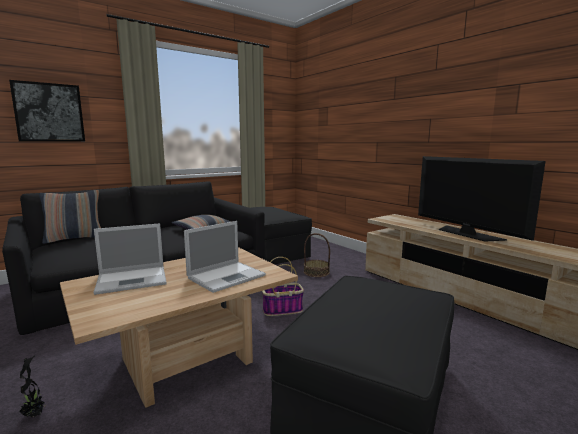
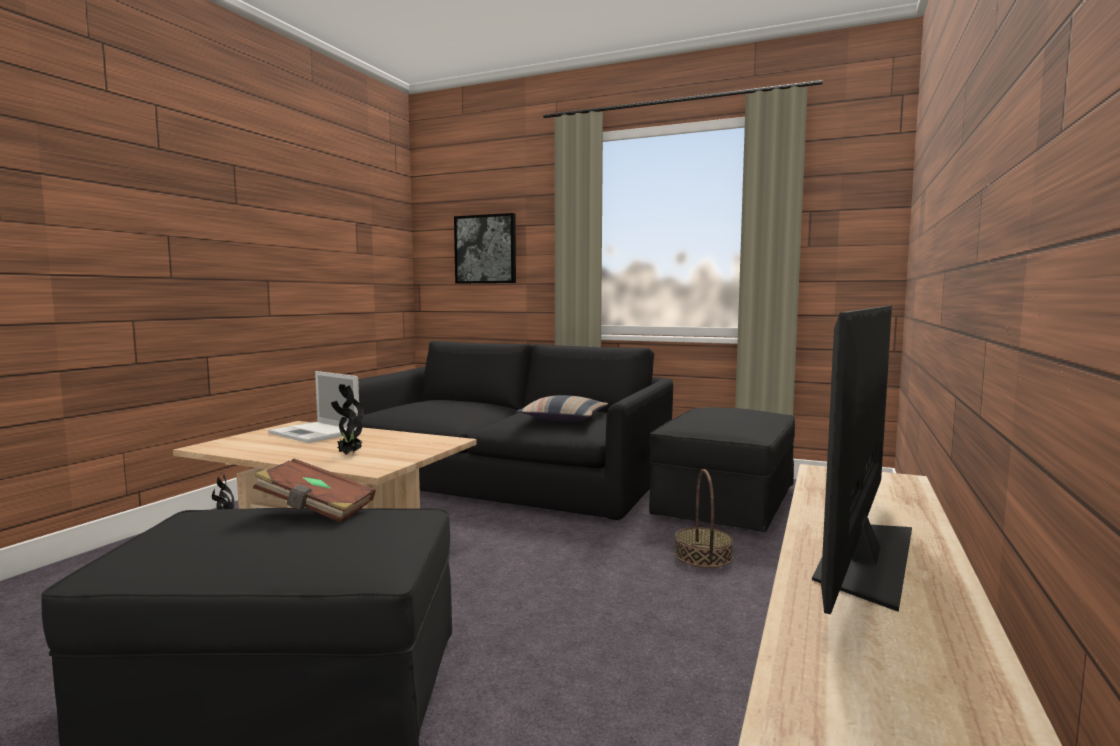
camera: 60 degrees right, 5 degrees down
(74, 239) = (449, 399): pillow -> none
(227, 276) = (349, 454): laptop -> potted plant
(283, 309) = (514, 567): basket -> none
(346, 295) = (316, 510): none -> brown book

